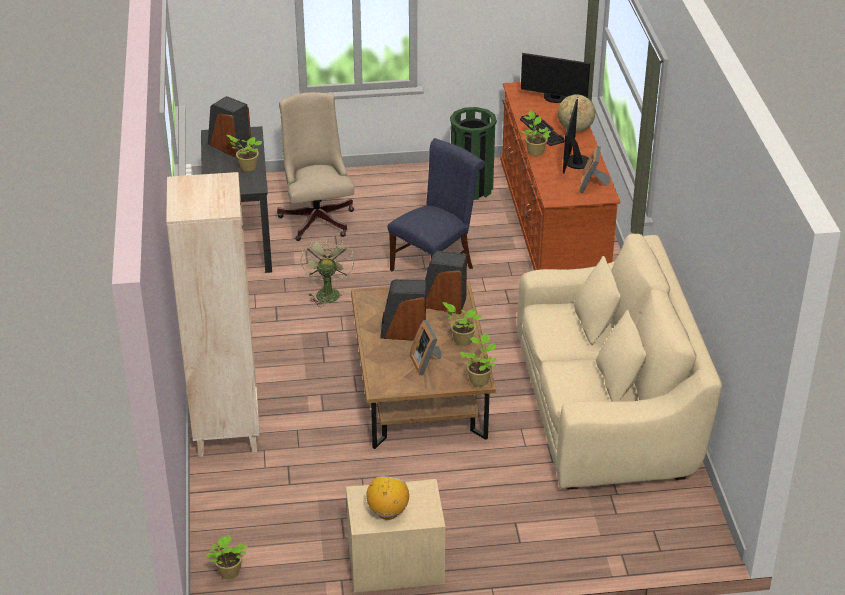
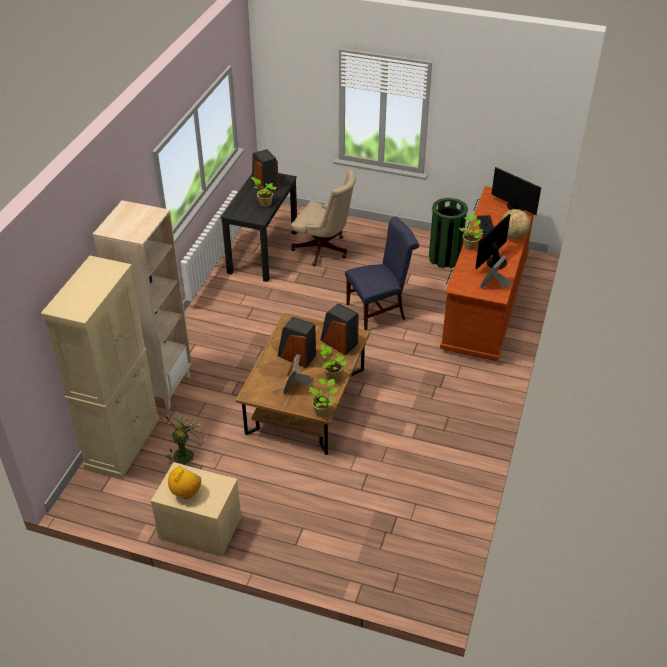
camera: 25 degrees right, 5 degrees up
(226, 506) = (123, 442): none -> beige cabinet
(228, 573) = (91, 492): potted plant -> none
(317, 217) = (324, 250): beige office chair -> beige office chair turned 105 degrees clockwise
(327, 292) = (293, 307): green fan -> green fan (185, 452)
(605, 408) = (428, 460): beige sofa -> none

